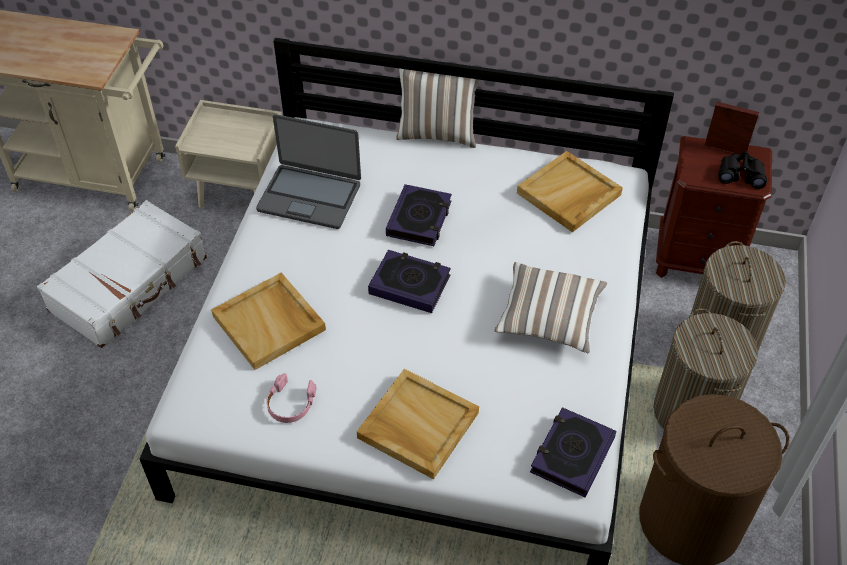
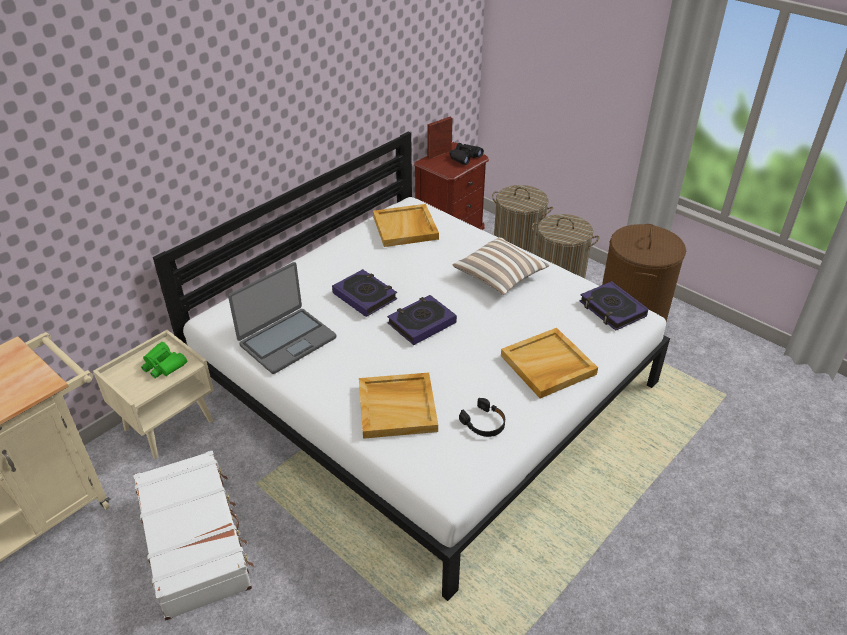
camera: 60 degrees left, 10 degrees down
(238, 137) = (163, 365): none -> green binoculars
(290, 403) = (484, 423): pink headphones -> black headphones
(437, 134) = (290, 259): pillow -> none

